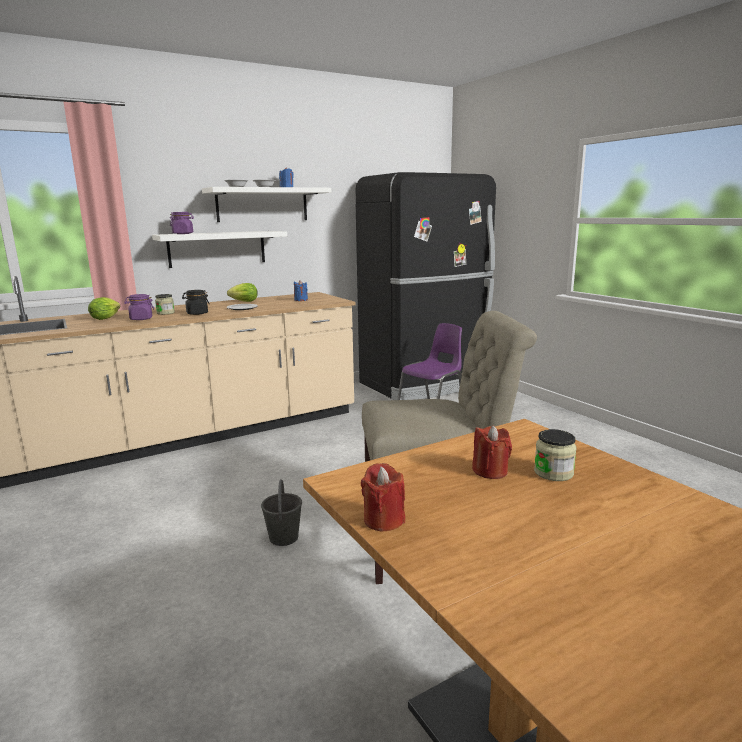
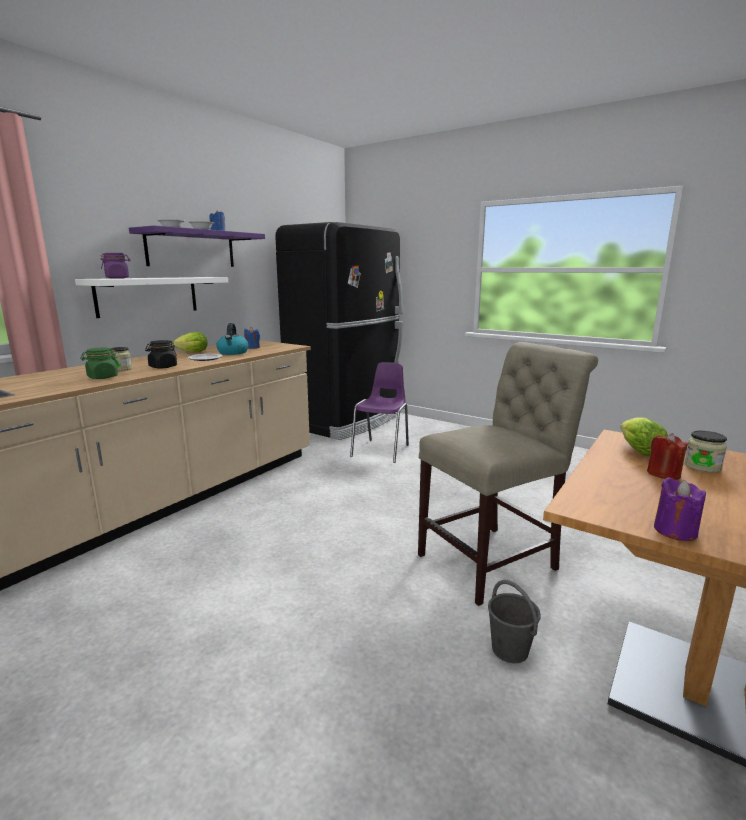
camera: 25 degrees left, 0 degrees up
(107, 318) = (51, 379): lettuce -> lettuce (637, 450)
(141, 319) = (102, 377): purple jar -> green jar
(262, 205) = (191, 249): white shelf -> purple shelf
(275, 304) = (233, 352): none -> kettle
(284, 537) = (355, 586): grey bucket -> grey bucket (509, 649)
(383, 520) = (675, 531): red candle -> purple candle

